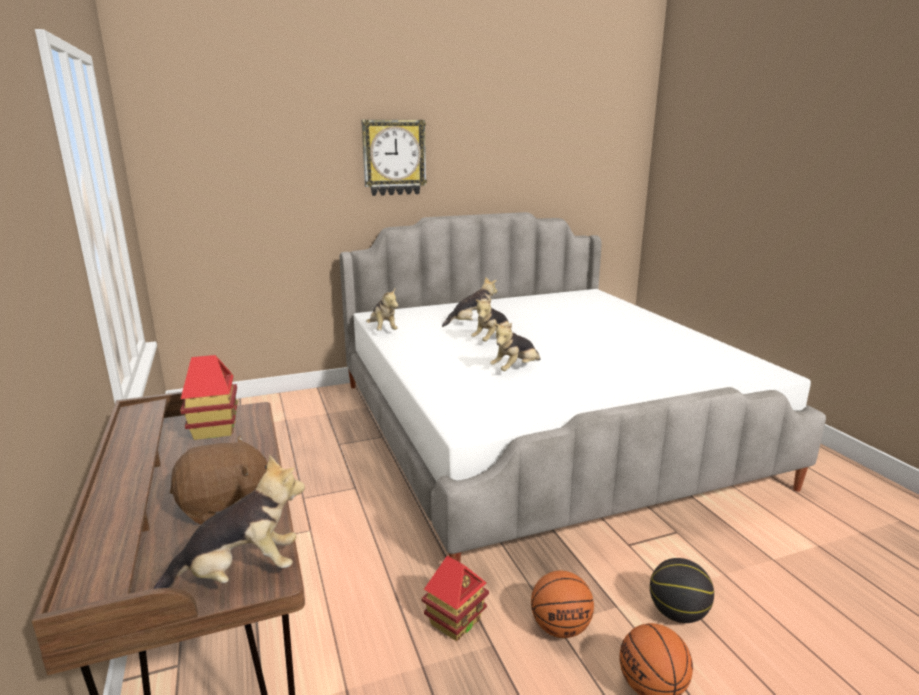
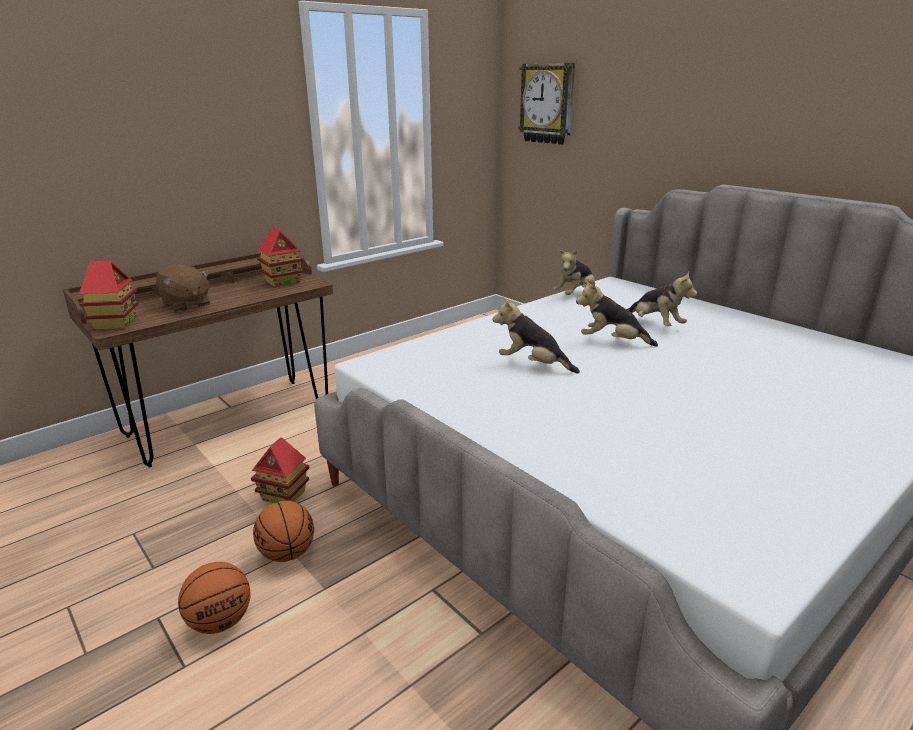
camera: 70 degrees right, 5 degrees up
(240, 573) = (115, 323): plush toy -> toy house
(394, 157) = (712, 102): wall clock -> wall clock (547, 103)
(677, 614) = (324, 638): basketball -> none

